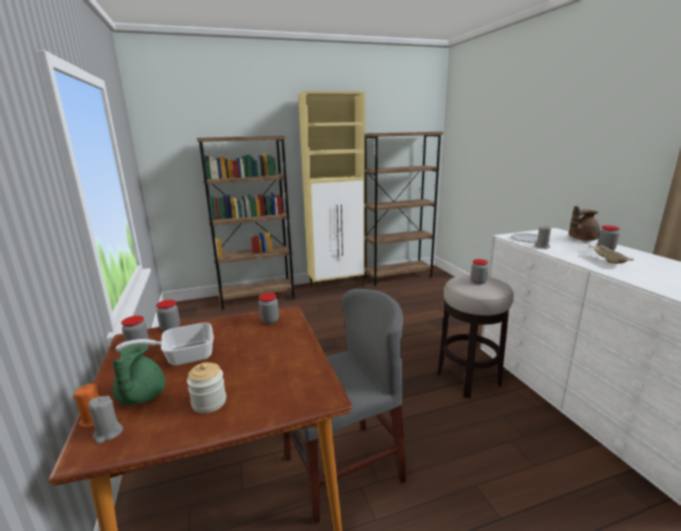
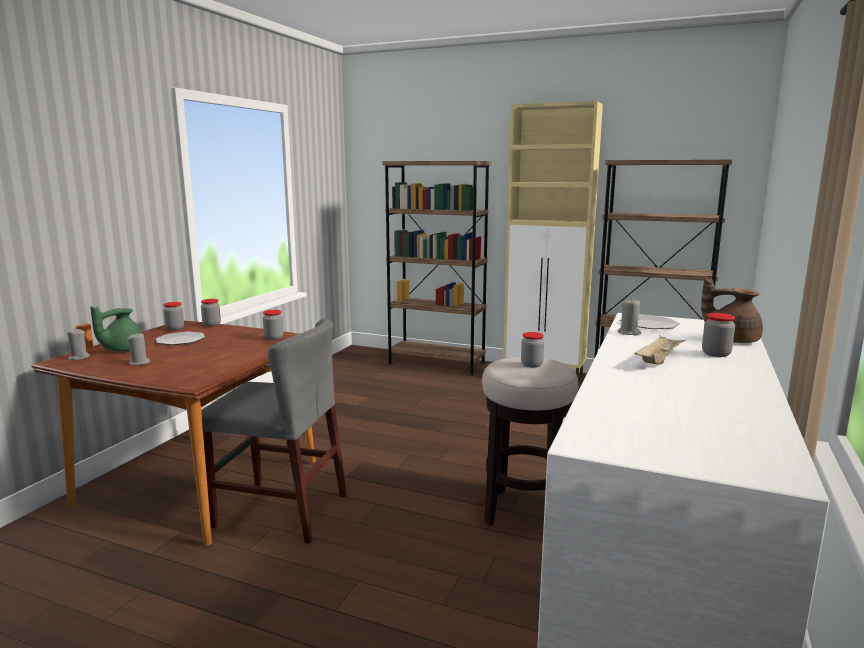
camera: 40 degrees right, 5 degrees down
(182, 357) = (180, 340): frying pan -> plate
(209, 402) = (139, 363): jar -> grey candle

